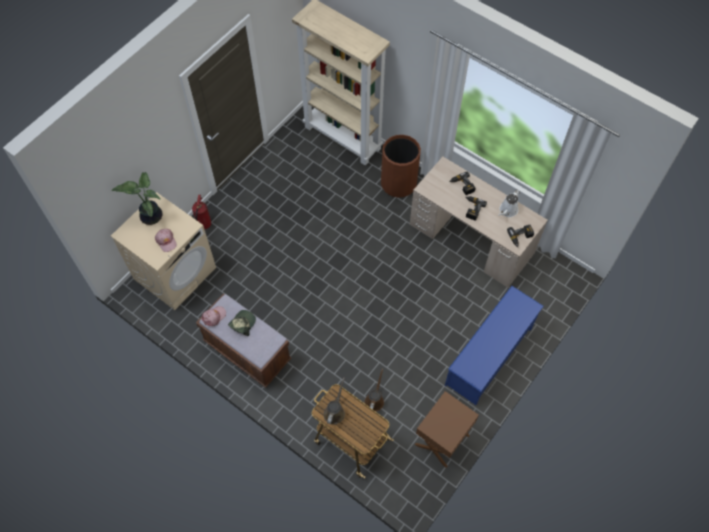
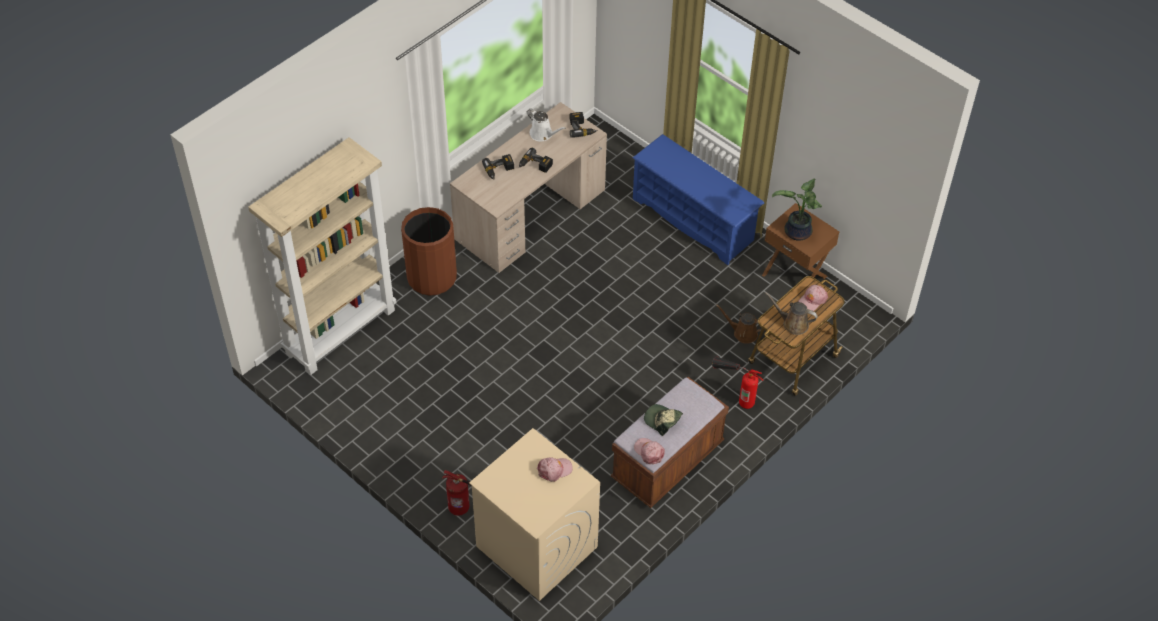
camera: 85 degrees left, 10 degrees down
(150, 215) = (509, 489): potted plant -> potted plant (796, 233)
(313, 396) = (734, 394): none -> fire extinguisher
(362, 427) = (812, 300): none -> pink cap

